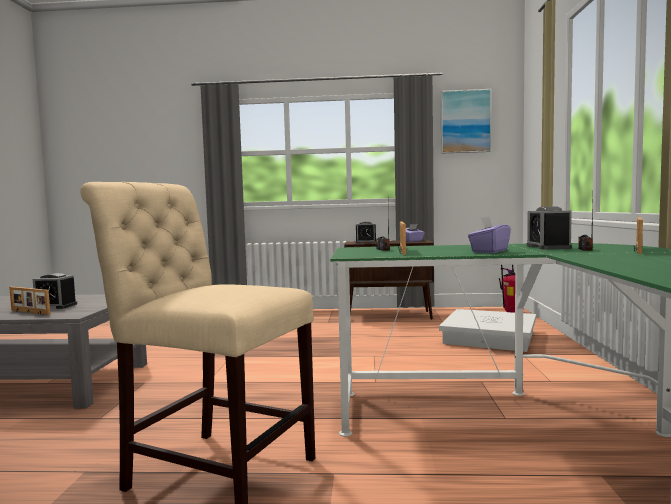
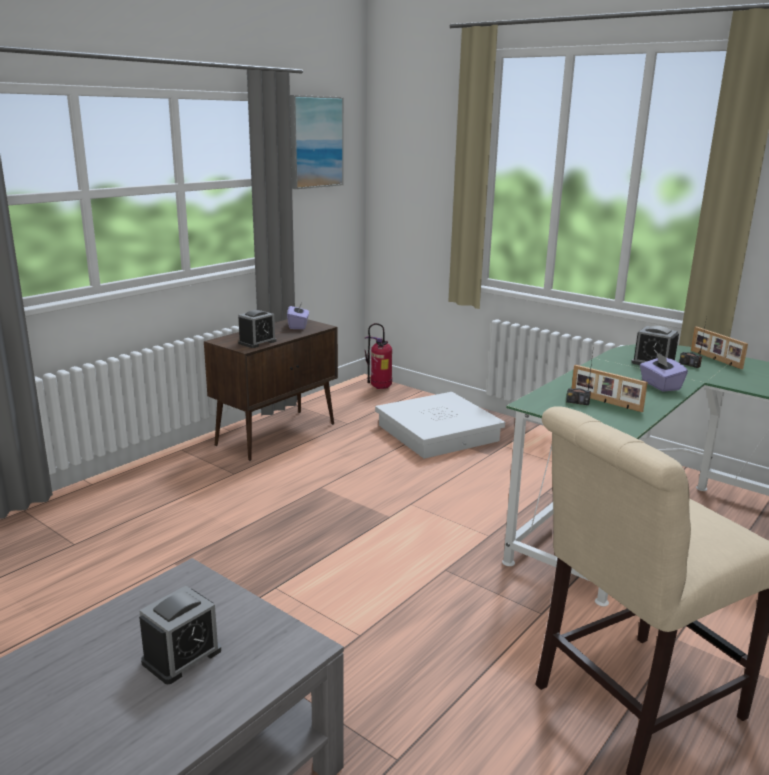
camera: 55 degrees left, 15 degrees up
(29, 312) = (207, 691): picture frame -> none

